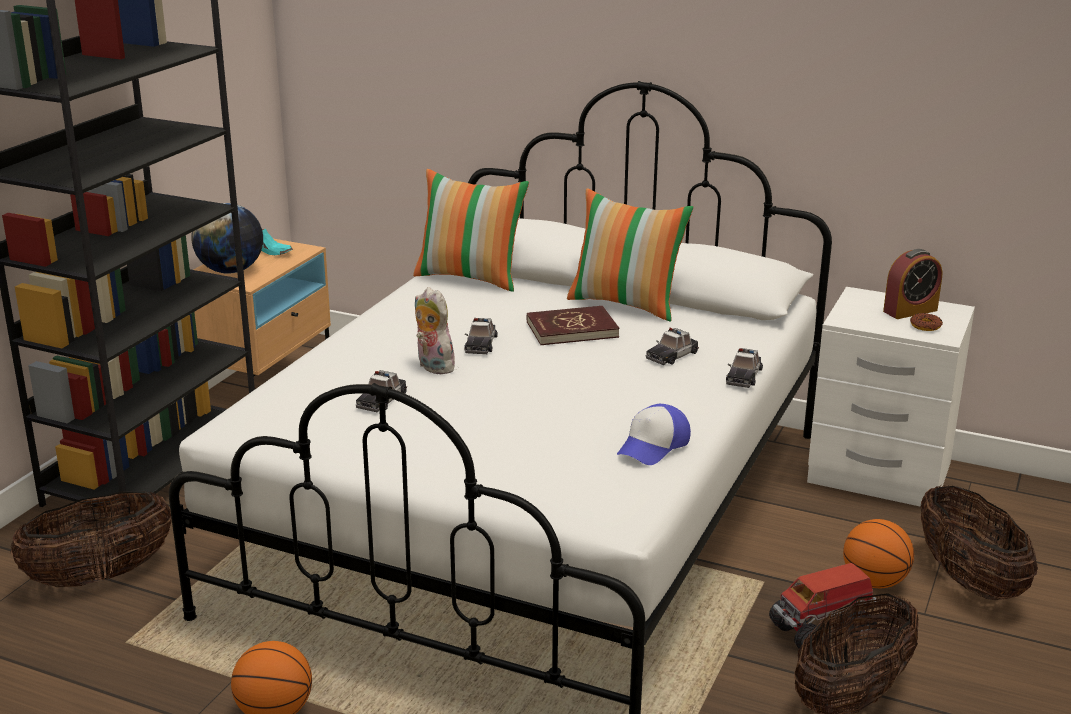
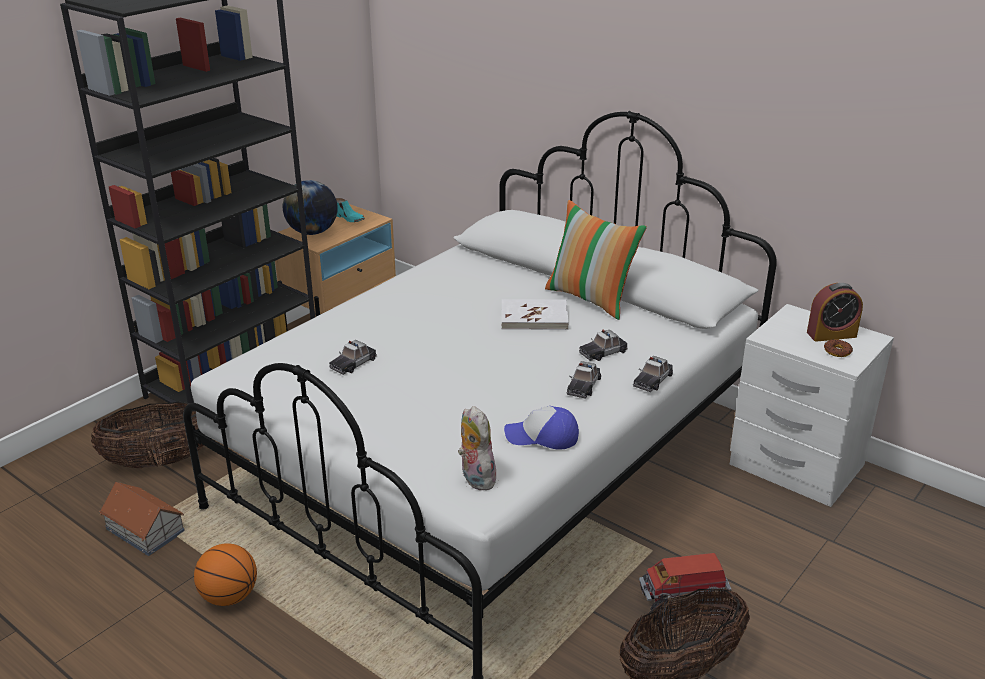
camera: 15 degrees right, 5 degrees up
(122, 657) = (145, 530): none -> toy house
(432, 367) = (407, 338): plush toy -> plush toy (475, 478)
(470, 278) = (480, 260): pillow -> none
(480, 344) = (455, 322): toy car -> toy car (583, 385)
(572, 329) = (534, 317): red book -> white book
(653, 446) = (542, 436): cap -> cap turned 45 degrees clockwise
(874, 582) = (747, 566): basketball -> none
(969, 580) = (832, 579): basket -> none

